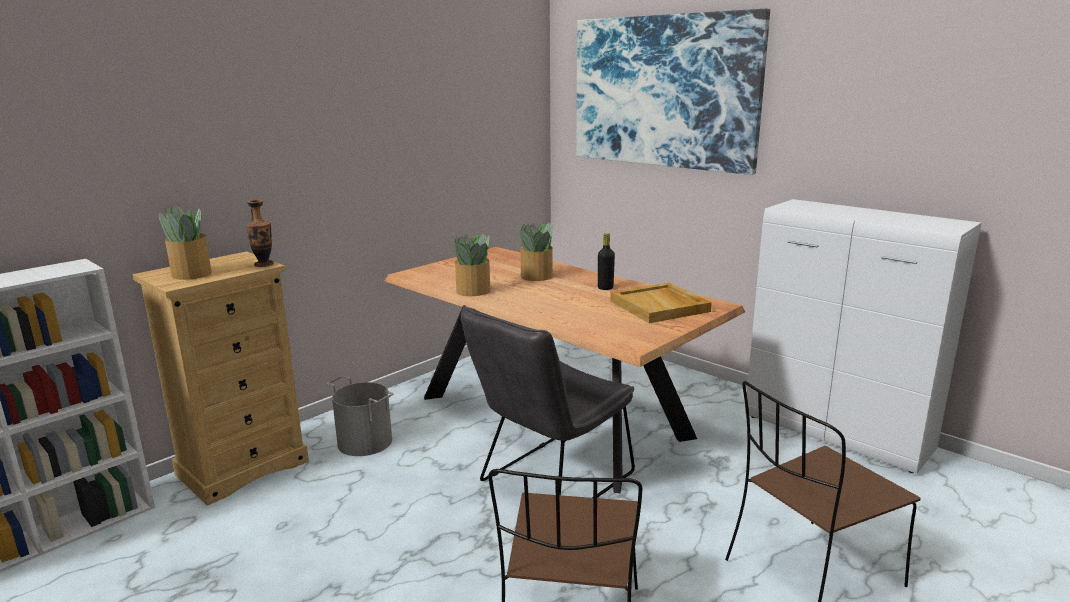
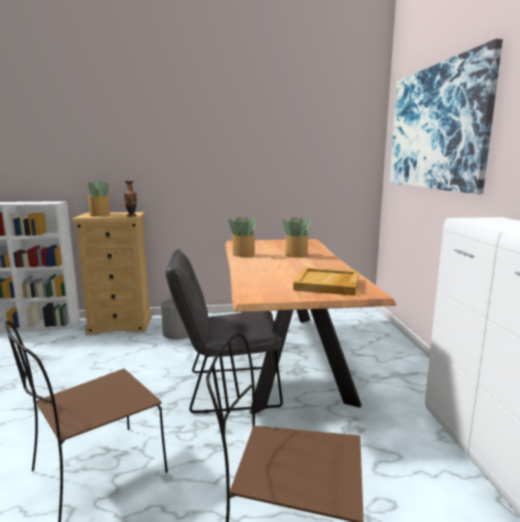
camera: 40 degrees right, 5 degrees down
(605, 288) = (320, 268): black bottle -> none

